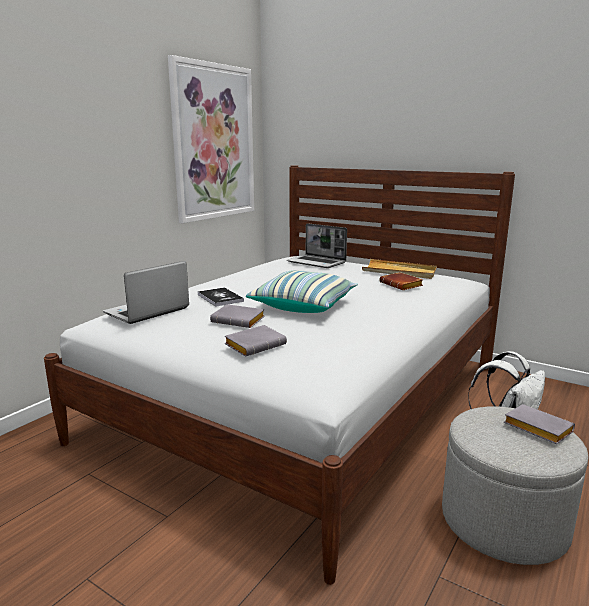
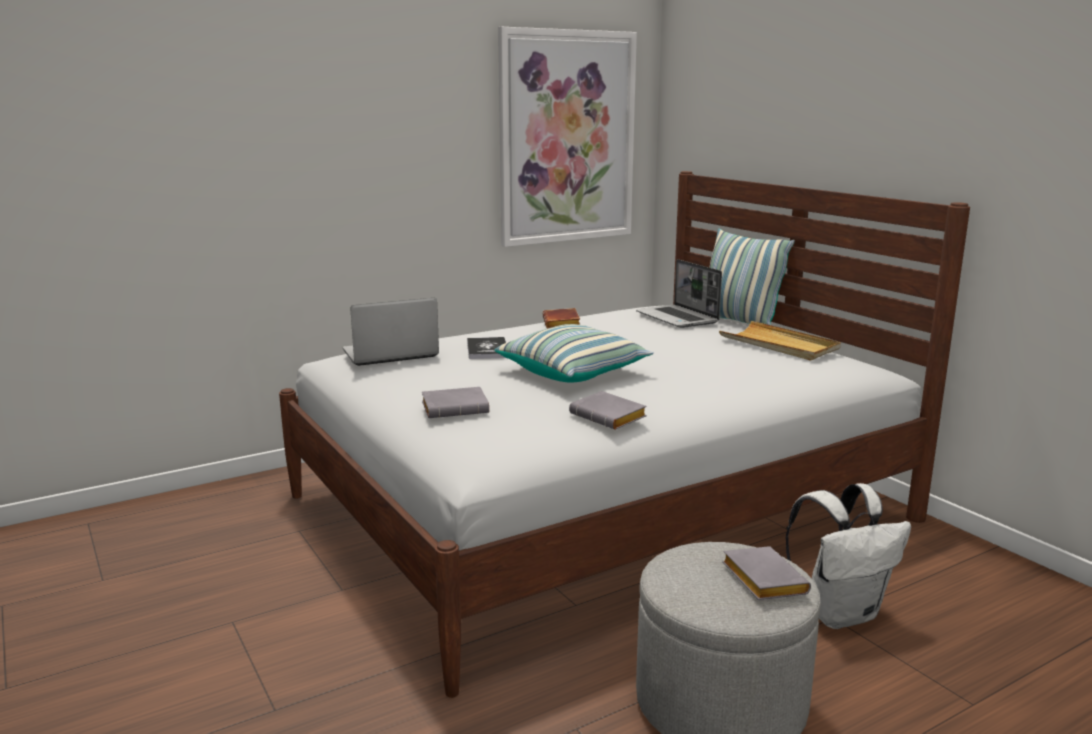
camera: 25 degrees right, 0 degrees up
(240, 320) = (474, 379): grey book -> grey book (610, 417)
(351, 261) = (738, 321): none -> pillow
(402, 285) = (750, 364): brown book -> brown book (563, 324)

